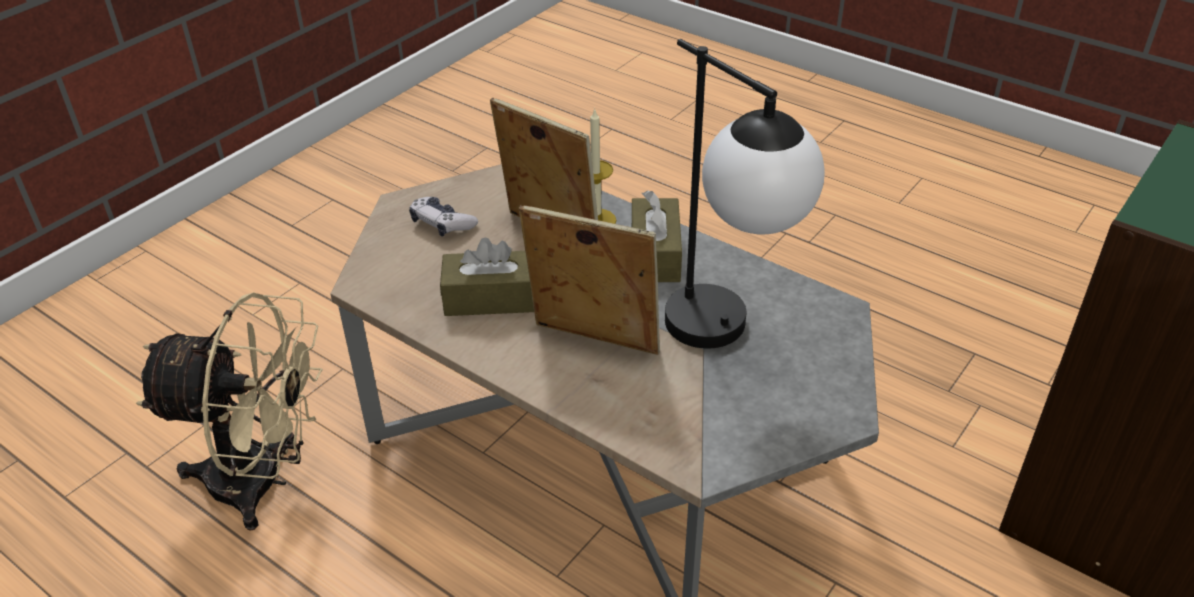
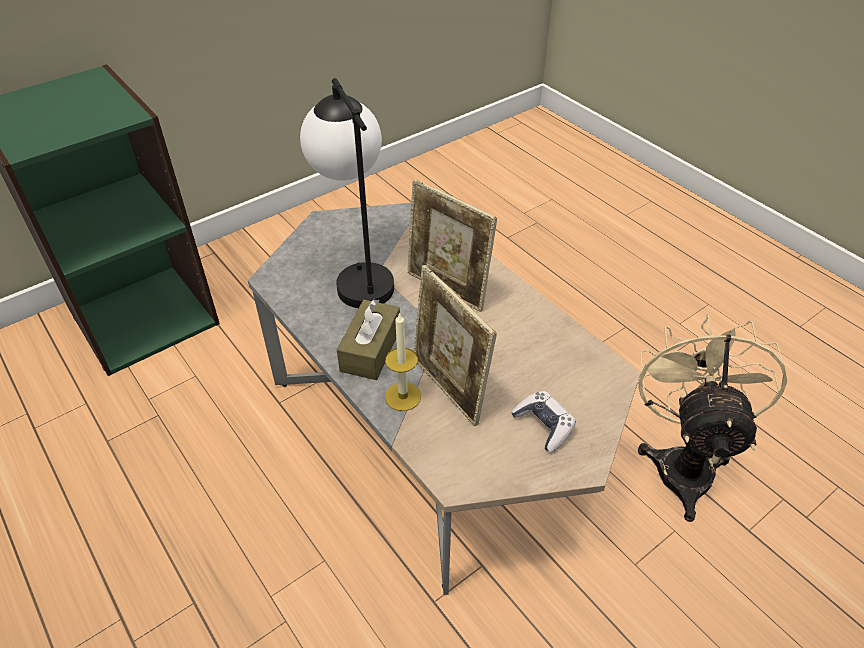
camera: 165 degrees left, 5 degrees up
(264, 482) = (682, 462): beige fan -> beige fan turned 75 degrees clockwise
(491, 298) = (511, 338): brown tissue box -> none

